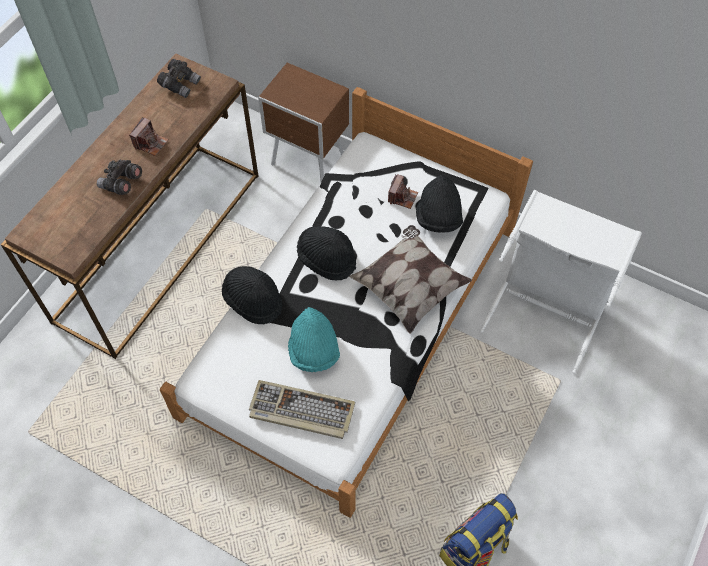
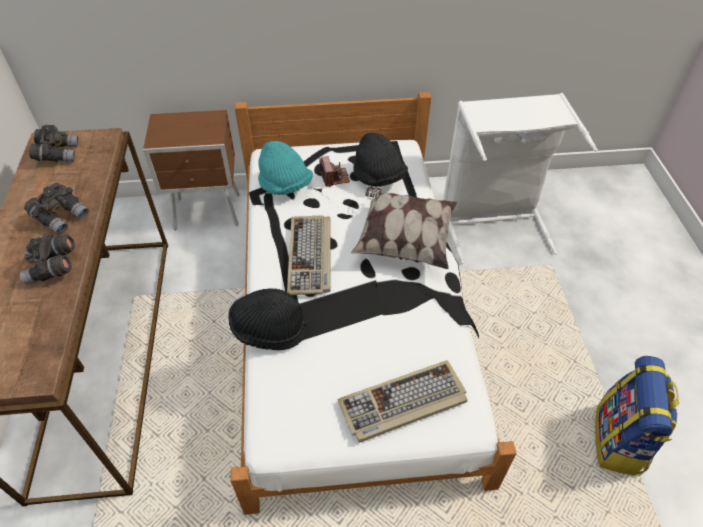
camera: 35 degrees left, 10 degrees down
(151, 143) = (62, 216): camera -> grey binoculars
(314, 351) = (366, 340): turquoise hat -> turquoise hat (285, 185)
(327, 259) = (310, 257): black hat -> keyboard

